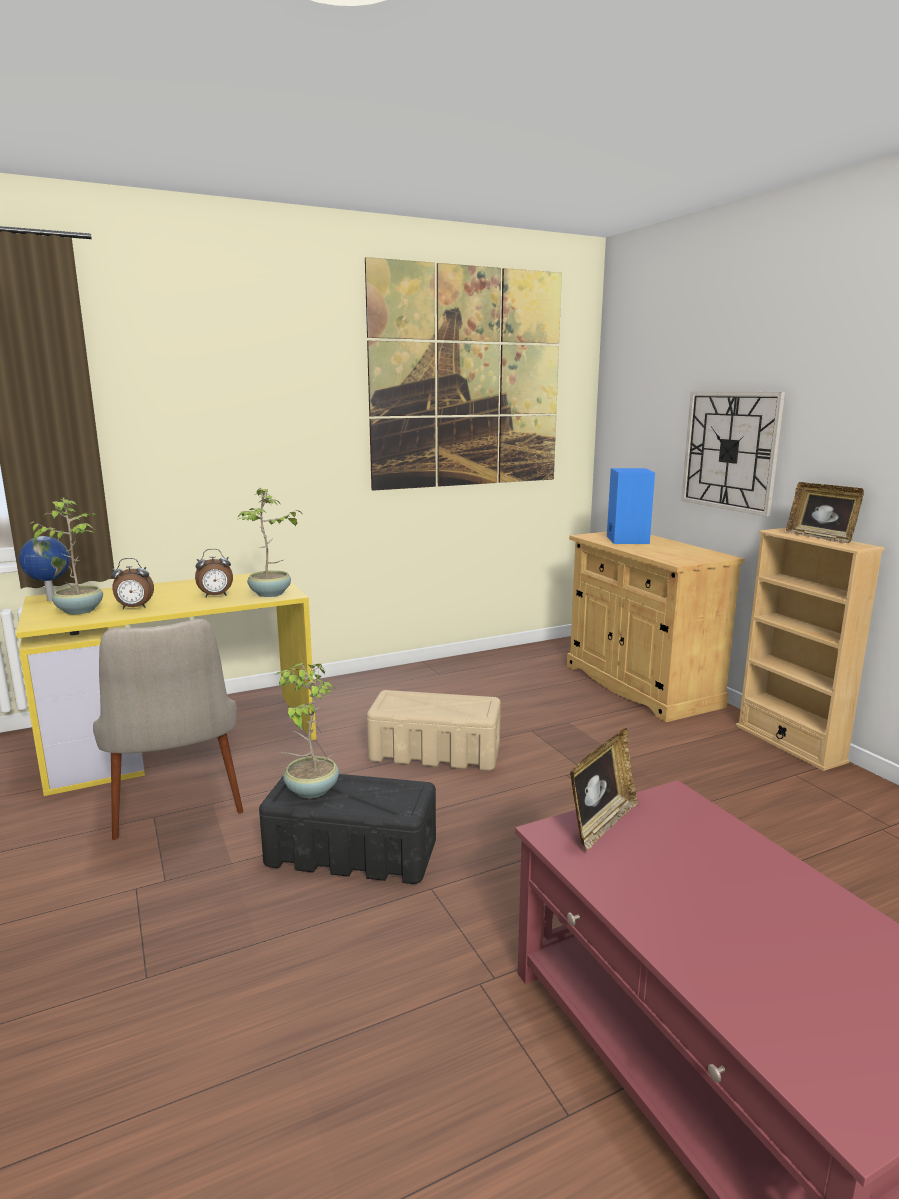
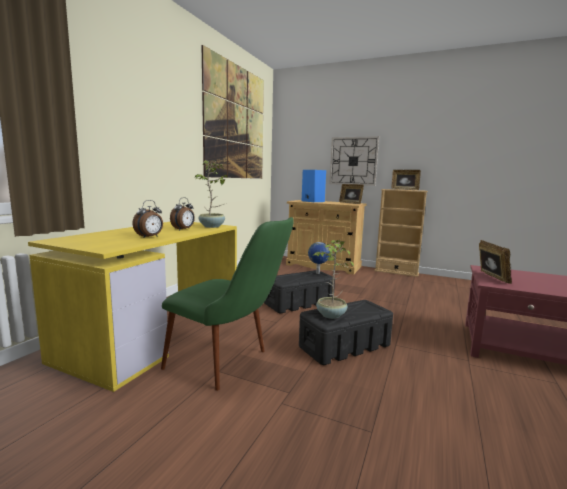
camera: 40 degrees left, 5 degrees down
(49, 600) = (63, 240): globe -> globe (318, 273)
(80, 610) = (112, 241): potted plant -> none
(178, 813) = (229, 364): beige chair -> green chair
(436, 752) = (299, 303): beige storage box -> black storage box
(697, 554) = (350, 203): none -> picture frame

